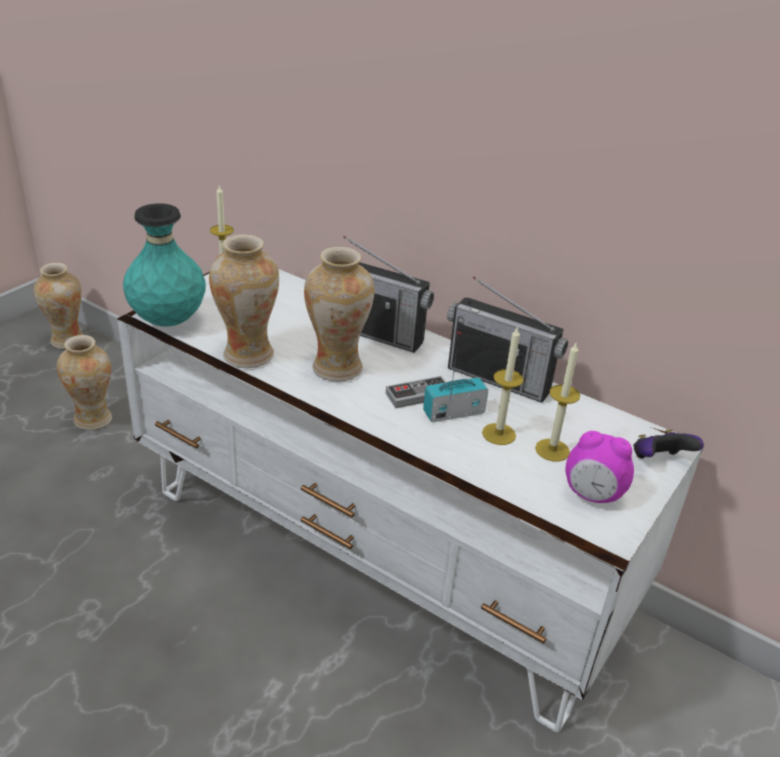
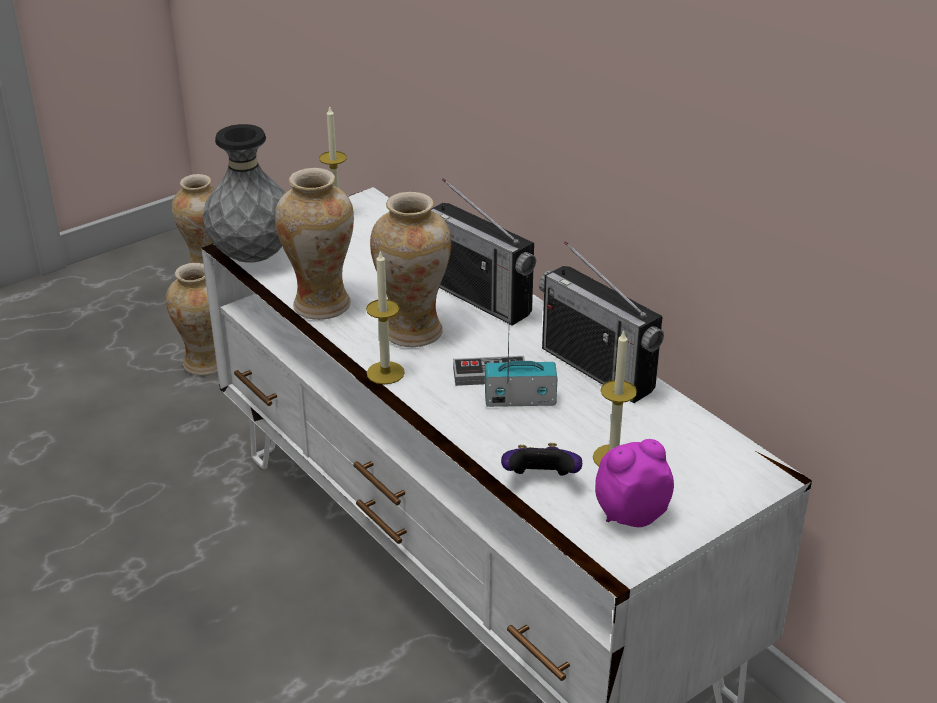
camera: 20 degrees right, 0 degrees up
(168, 321) = (253, 257): turquoise vase -> grey vase
(498, 434) = (559, 431): candle -> candle (385, 373)
(592, 495) = (630, 514): alarm clock -> alarm clock turned 120 degrees clockwise
(659, 461) = (738, 490): game controller -> game controller (540, 480)

